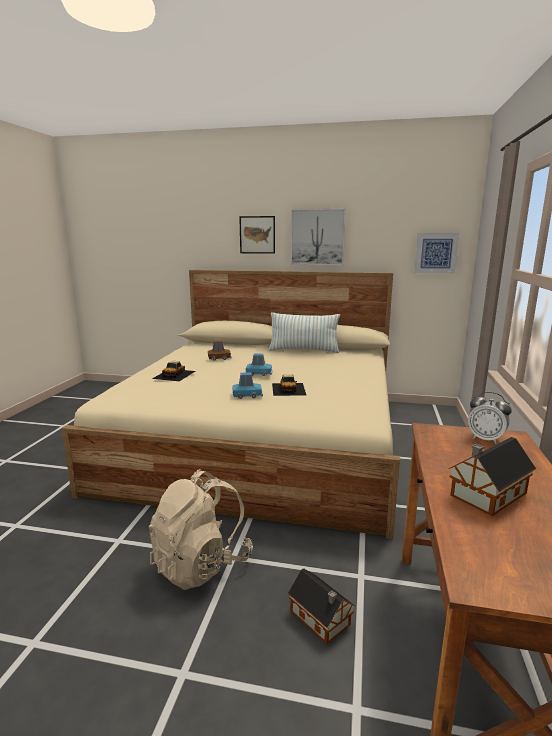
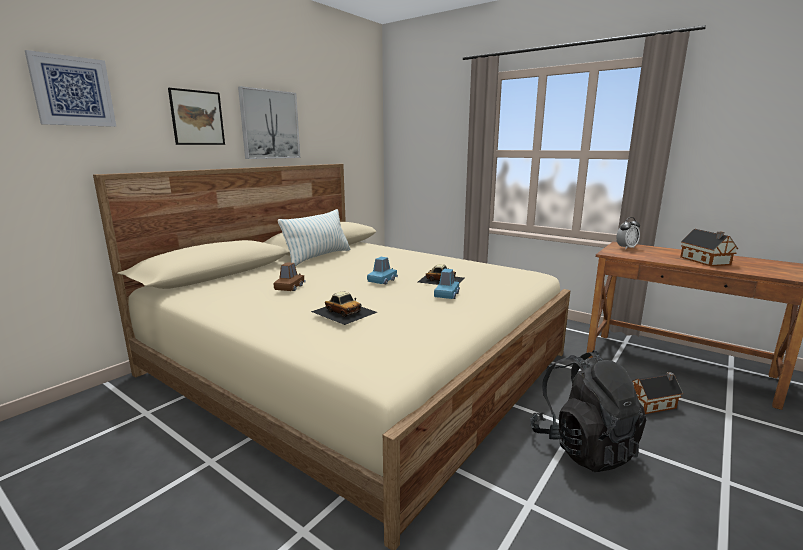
camera: 65 degrees left, 0 degrees up
(201, 564) = (583, 447): beige backpack -> black backpack
(436, 253) = (362, 143): picture -> picture (73, 91)

